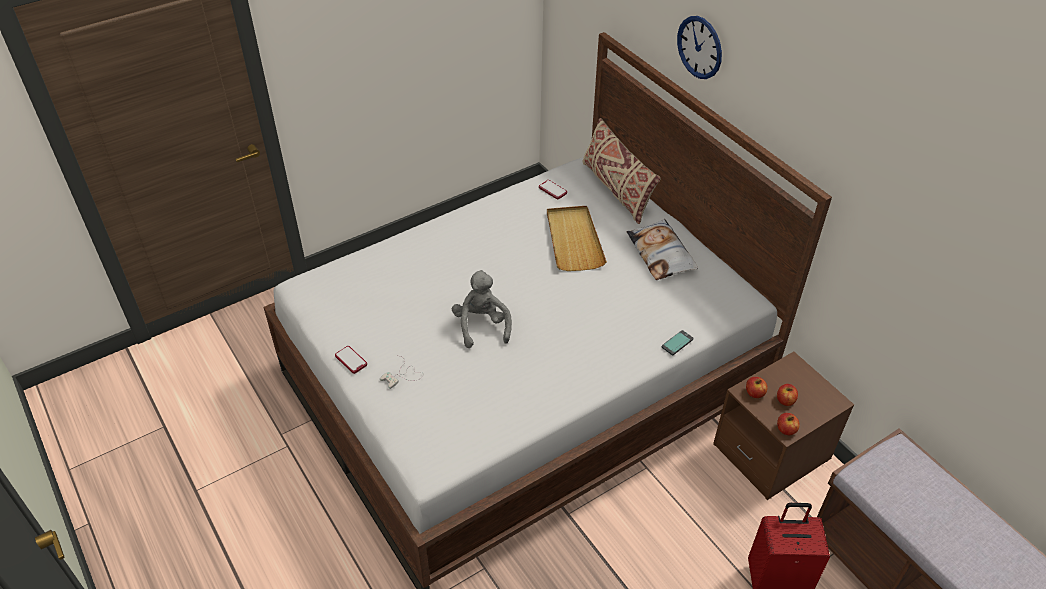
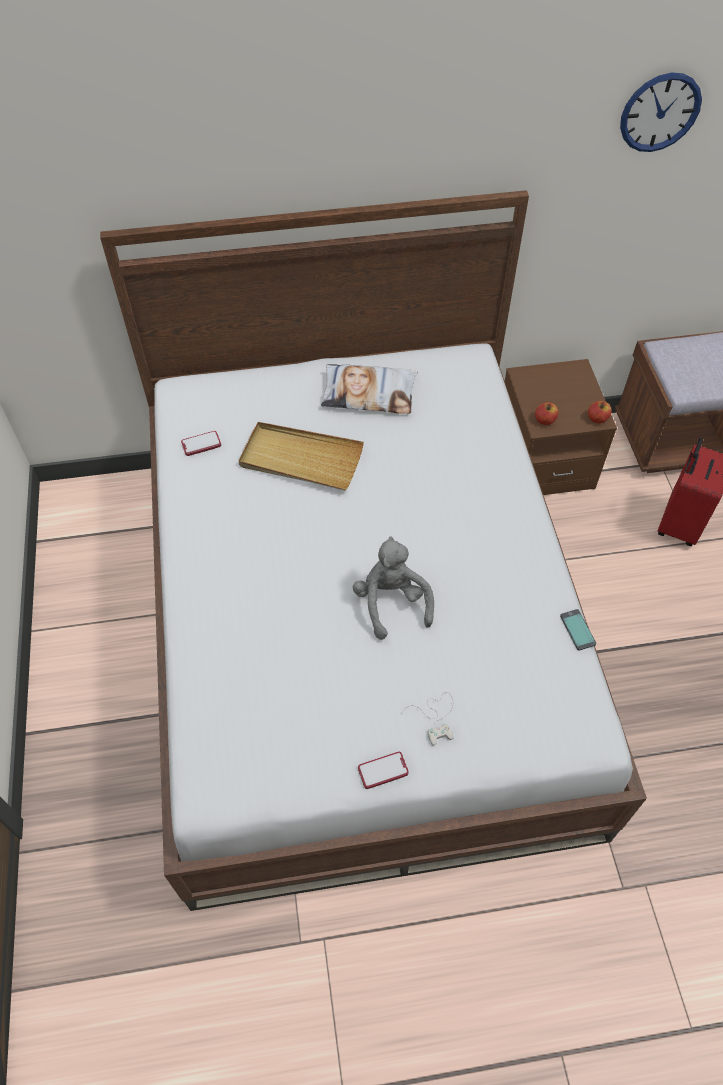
camera: 65 degrees left, 10 degrees up
(481, 325) = (391, 602): grey plush toy -> grey plush toy turned 60 degrees clockwise
(616, 189) = (240, 386): beige pillow -> none
(677, 343) = (505, 436): phone -> phone (577, 630)
(699, 47) = (275, 151): wall clock -> wall clock (660, 112)
(785, 400) = (563, 402): apple -> none

